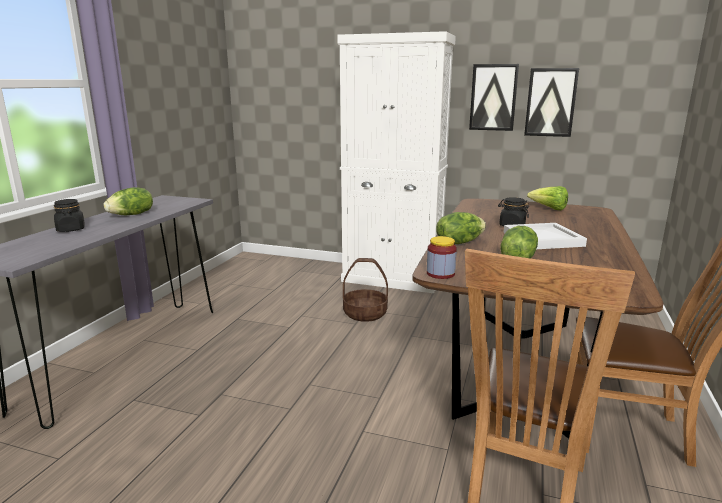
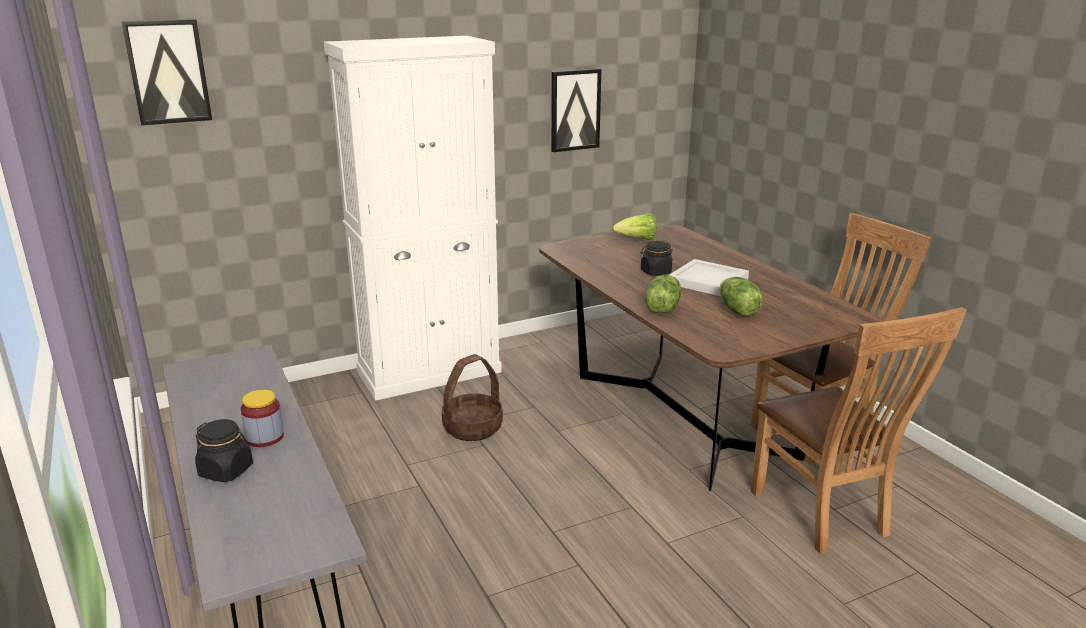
camera: 45 degrees left, 5 degrees up
(132, 215) = (238, 412): lettuce -> none
(440, 274) = (725, 349): jar -> jar (265, 437)
(493, 97) = (513, 110): picture -> picture (168, 72)

